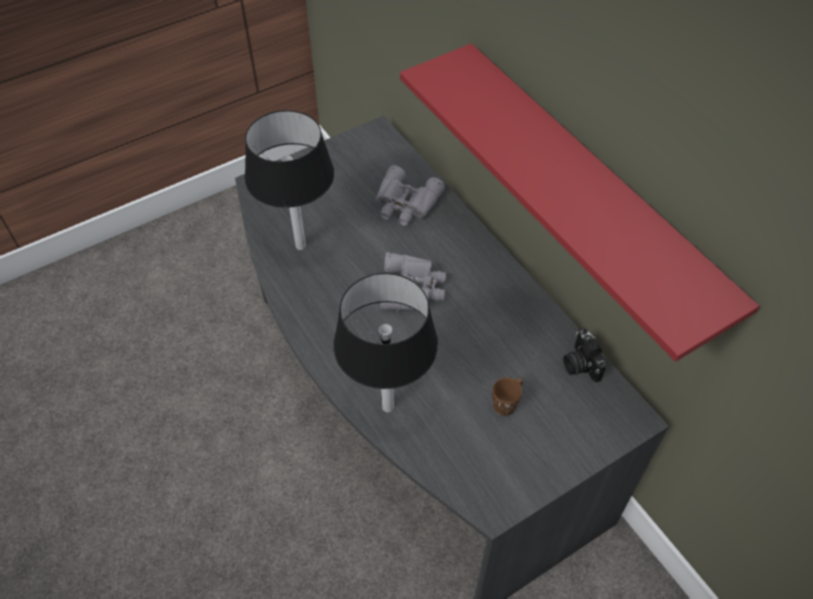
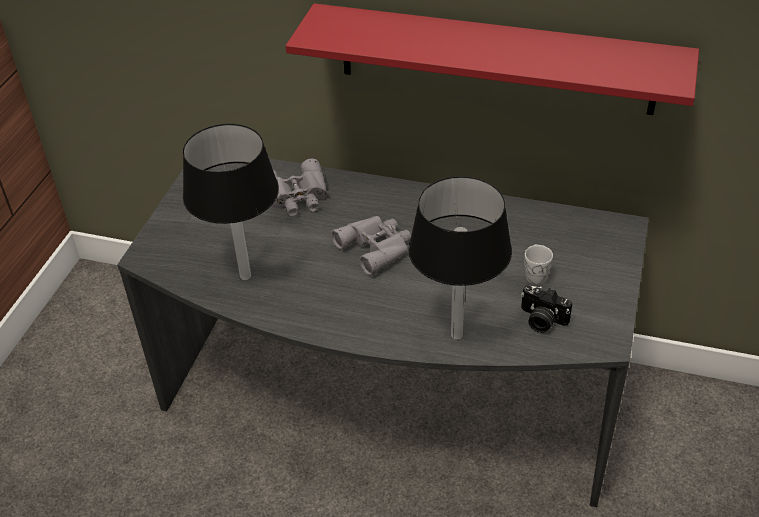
camera: 40 degrees left, 10 degrees down
(507, 403) = (535, 274): brown mug -> white mug
(580, 364) = (551, 218): camera -> camera (541, 320)

